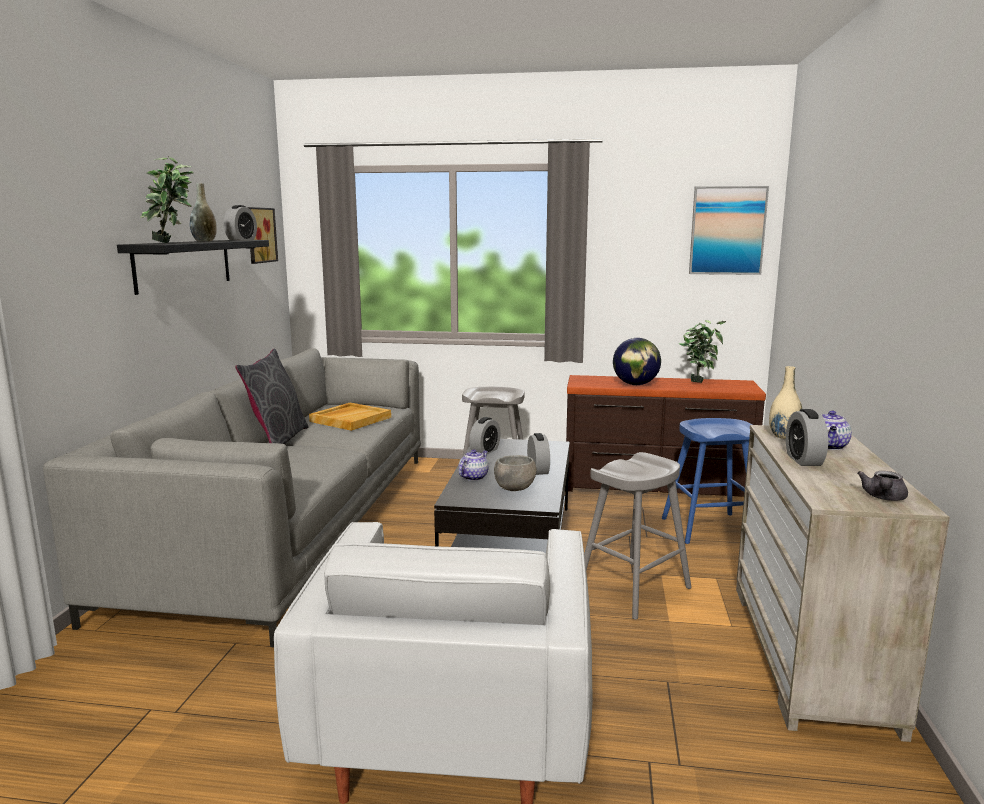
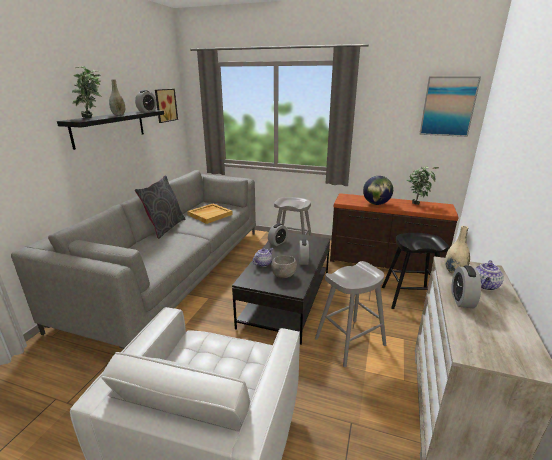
camera: 10 degrees right, 10 degrees up
(709, 528) = (409, 298): blue stool -> black stool
(883, 498) = (514, 355): grey teapot -> none

